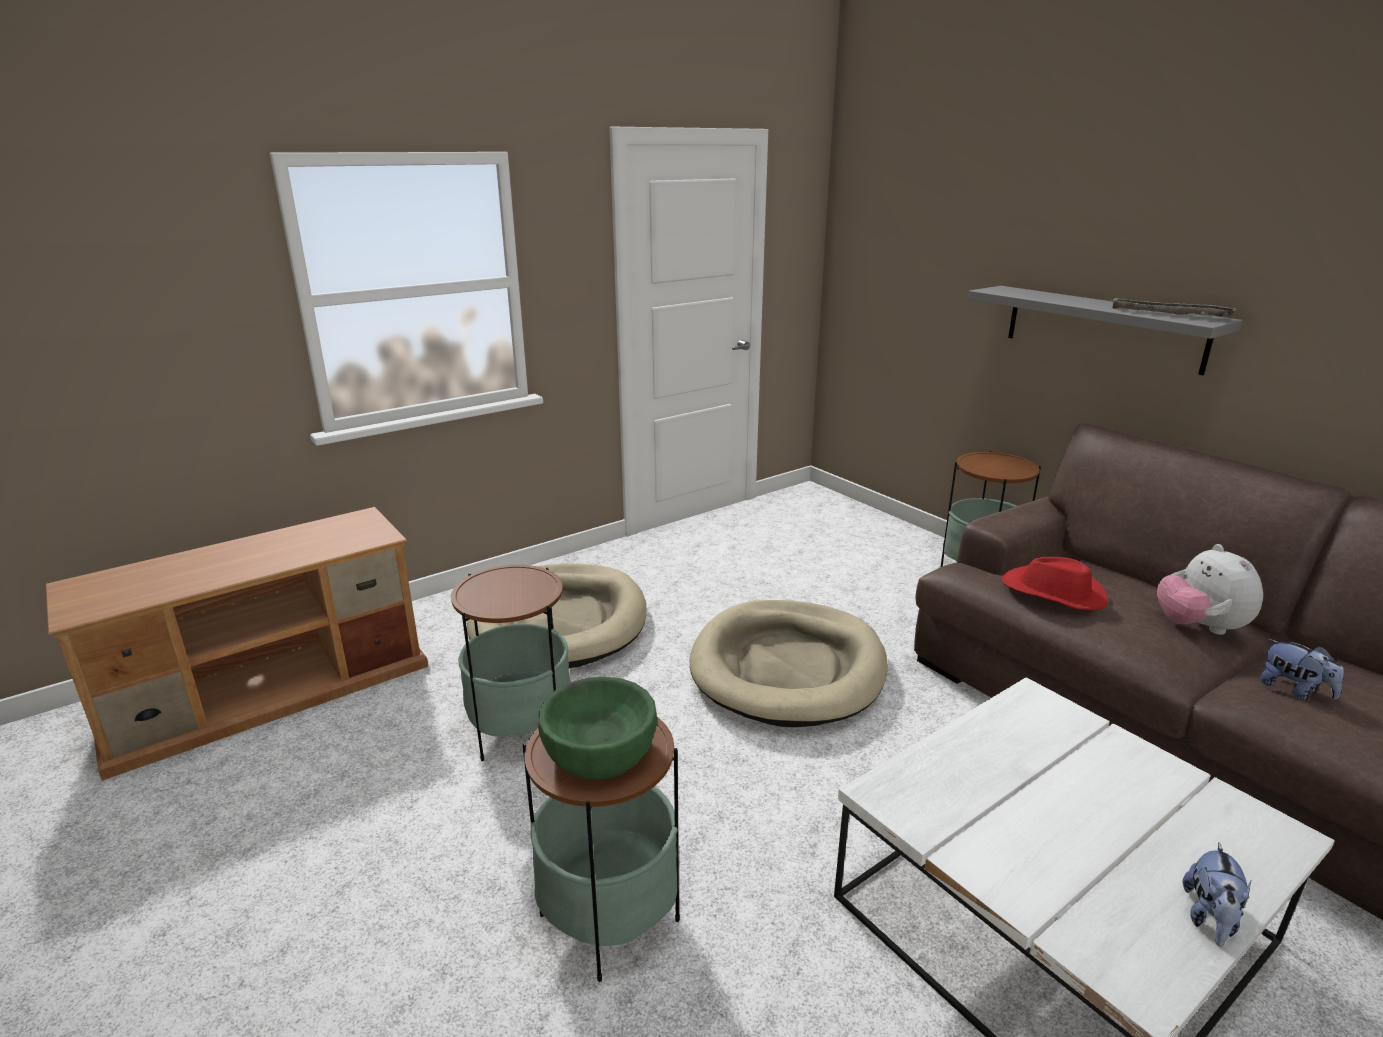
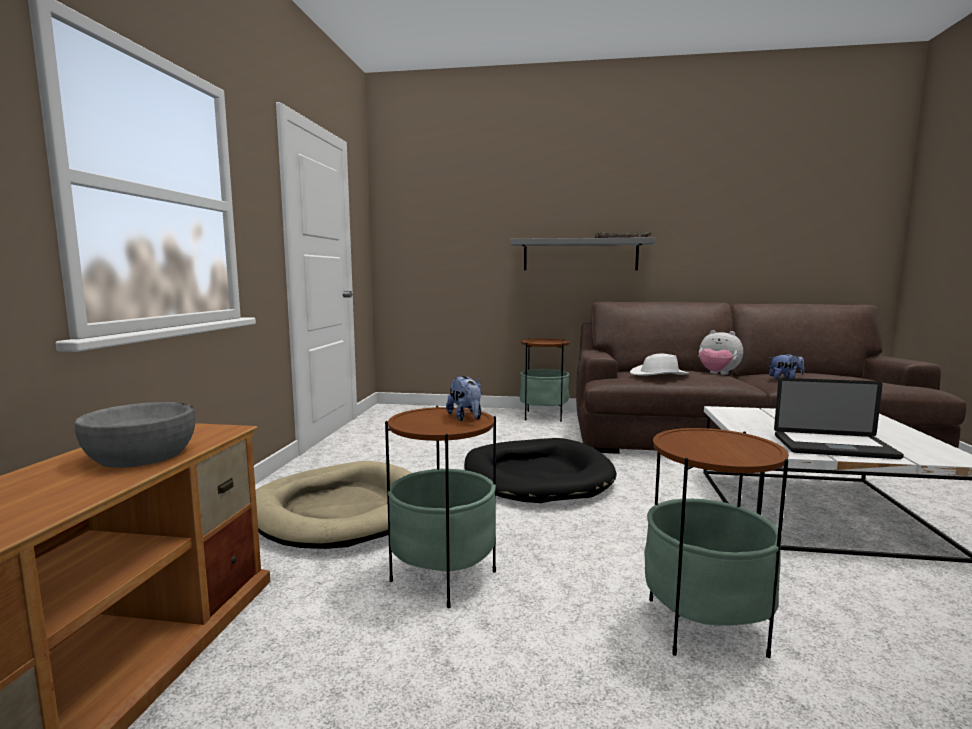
camera: 45 degrees left, 15 degrees down
(302, 548) = (141, 455): none -> grey bowl
(599, 751) = (721, 446): green bowl -> none
(788, 668) = (536, 476): beige dog bed -> black dog bed
(993, 840) = (834, 447): none -> laptop
(1053, 592) = (659, 374): red hat -> white hat
(1210, 918) = (917, 438): plush toy -> plush toy (466, 418)

